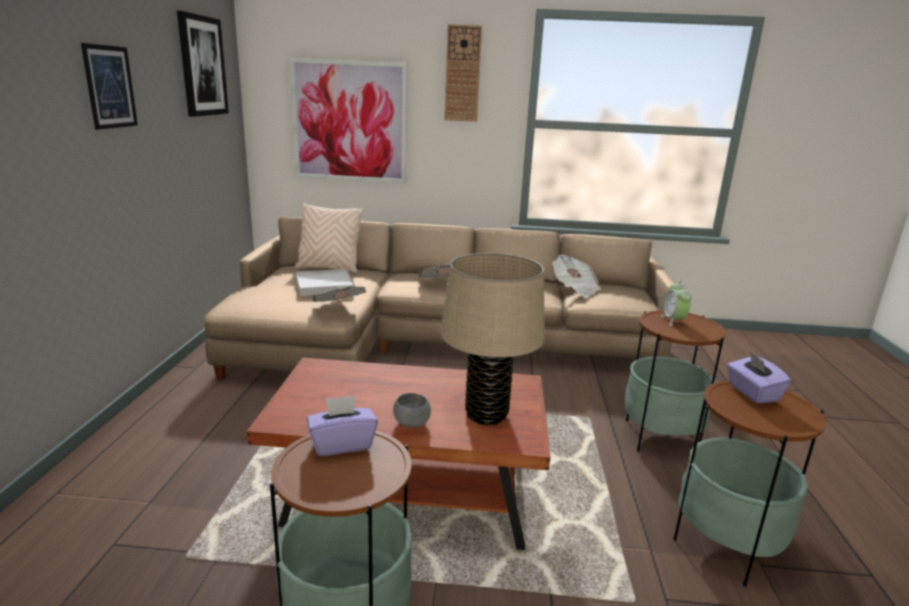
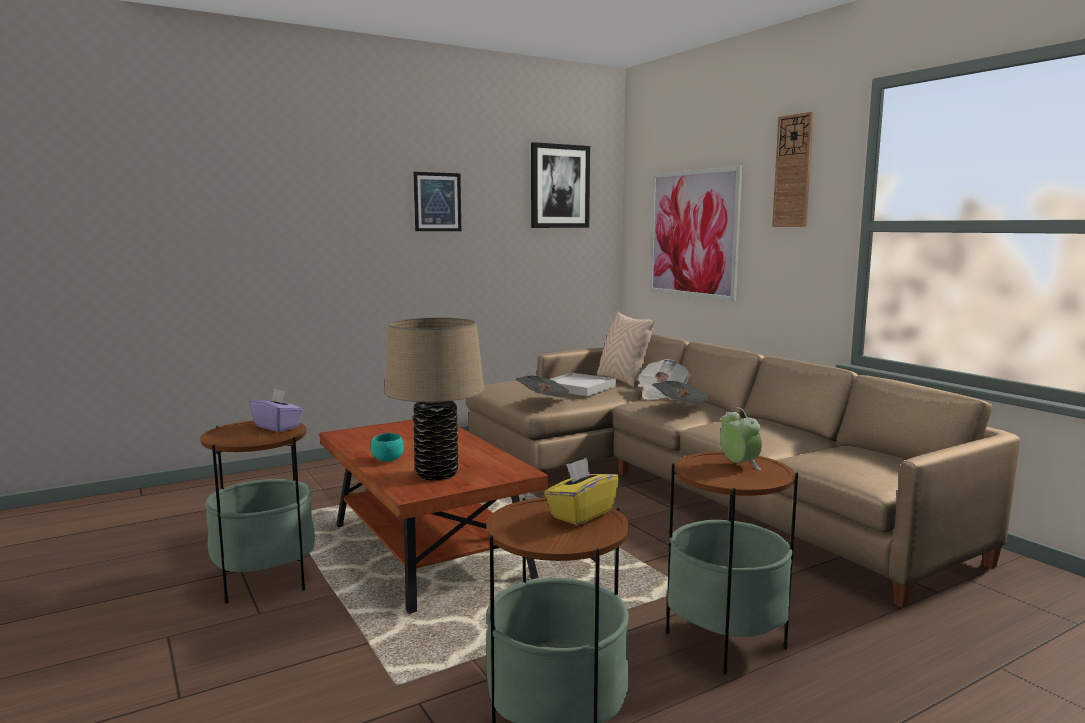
camera: 55 degrees right, 10 degrees down
(411, 423) = (387, 460): grey bowl -> turquoise bowl
(575, 289) = (822, 446): newspaper -> newspaper (661, 394)
(673, 321) = (739, 465): alarm clock -> alarm clock turned 105 degrees clockwise
(752, 393) = (581, 513): purple tissue box -> yellow tissue box

